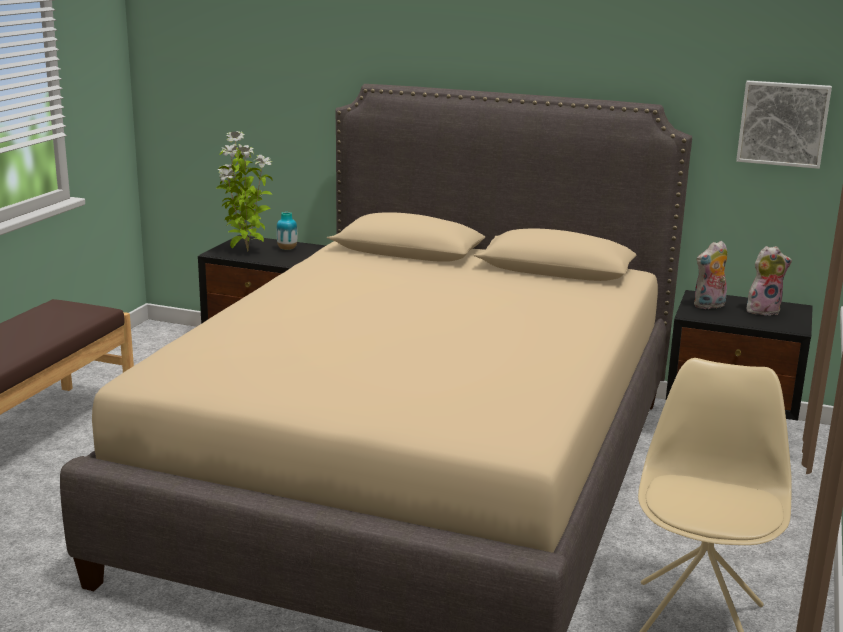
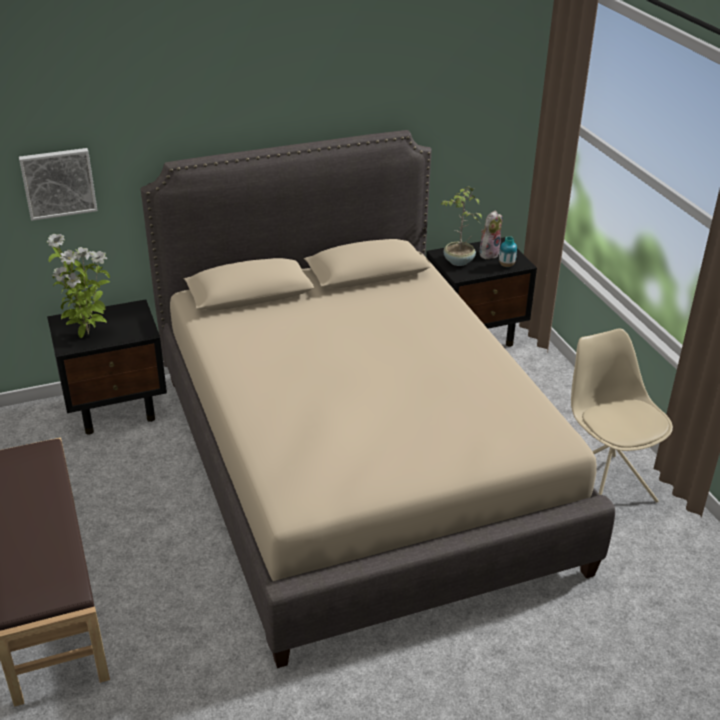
camera: 40 degrees left, 15 degrees up
(287, 249) = (115, 318): vase -> vase (506, 265)
(709, 306) = (458, 262): plush toy -> potted plant
(783, 123) = (481, 123): picture -> picture (58, 182)

